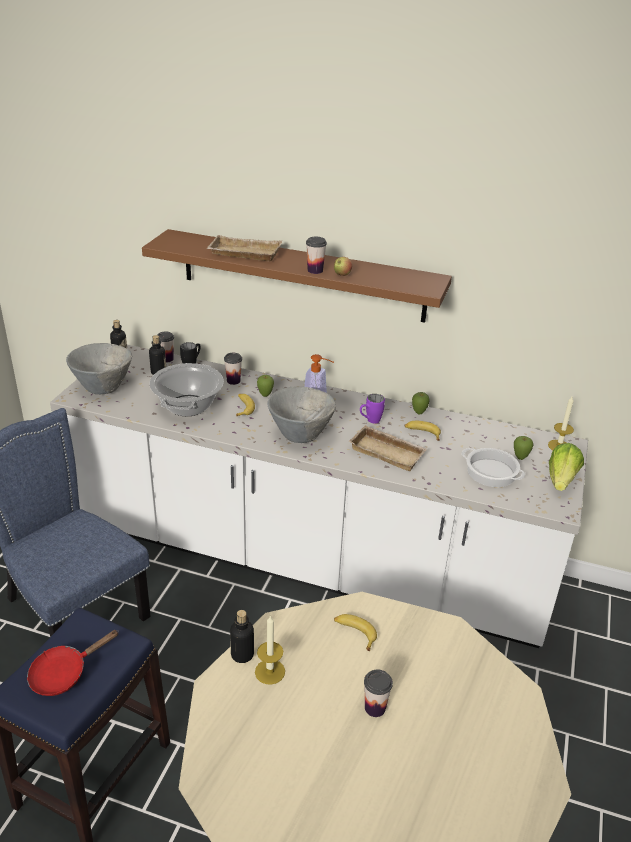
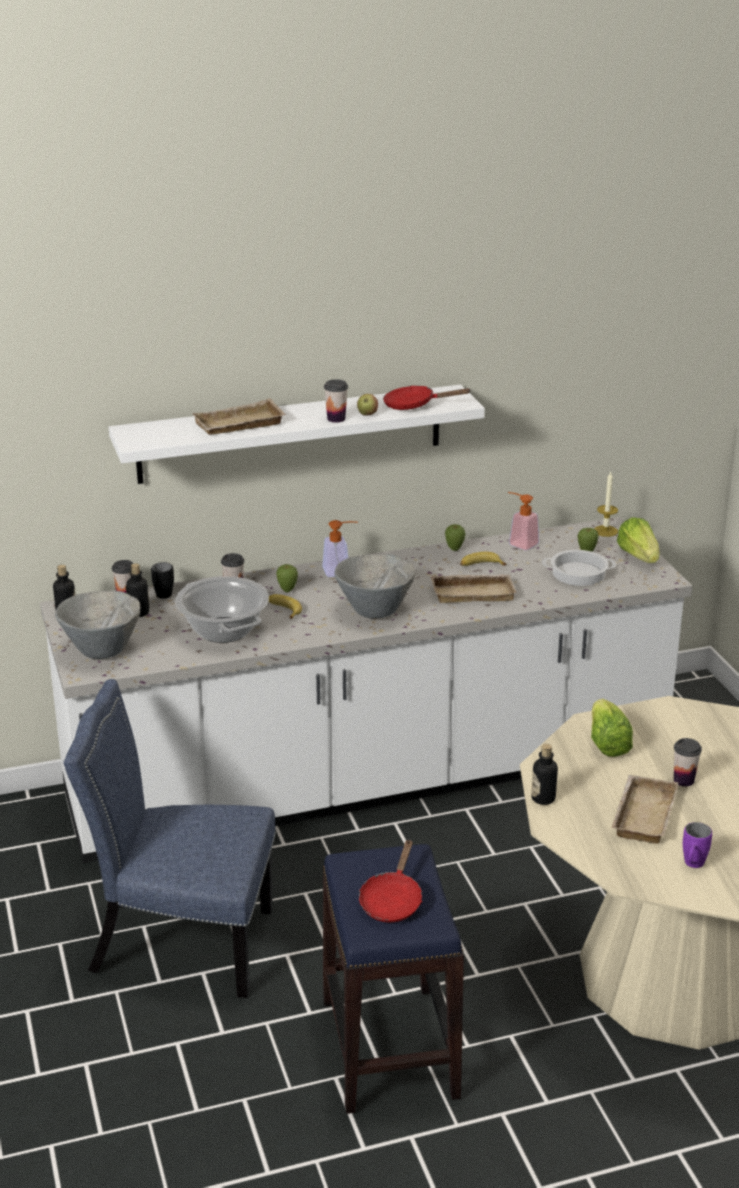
camera: 35 degrees left, 5 degrees down
(270, 671) = (579, 798): candle -> none
(299, 719) = (642, 814): none -> beige tray
(302, 275) = (290, 434): brown shelf -> white shelf
(354, 633) = (607, 743): banana -> lettuce
(370, 421) = (420, 574): purple mug -> purple mug (692, 866)
(388, 279) = (414, 405): none -> red frying pan
(475, 428) = (519, 543): none -> soap dispenser

